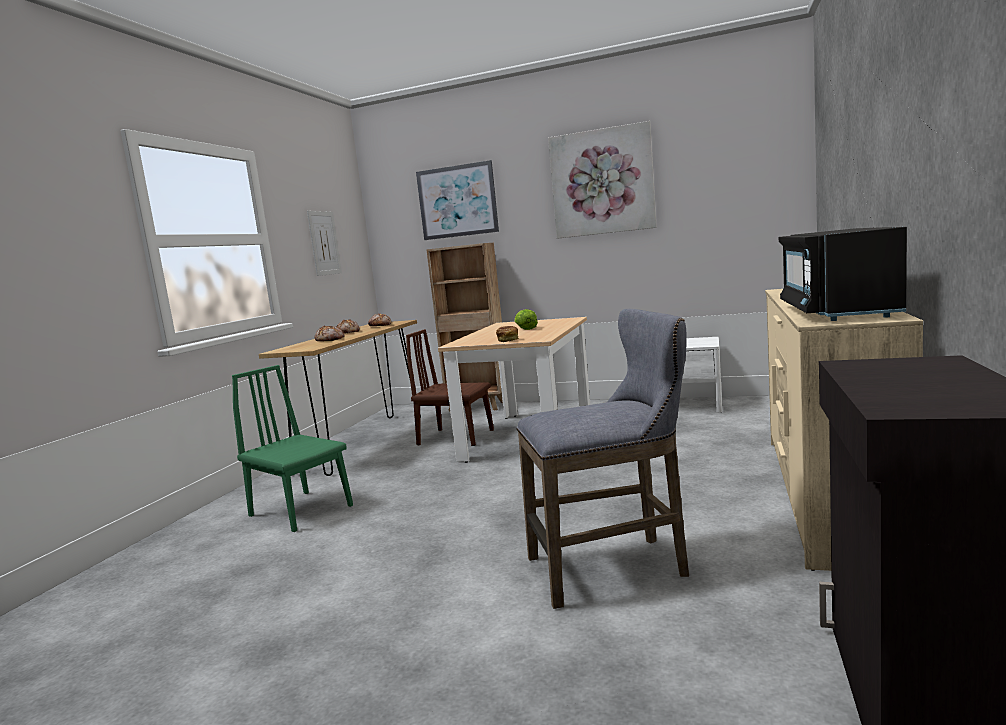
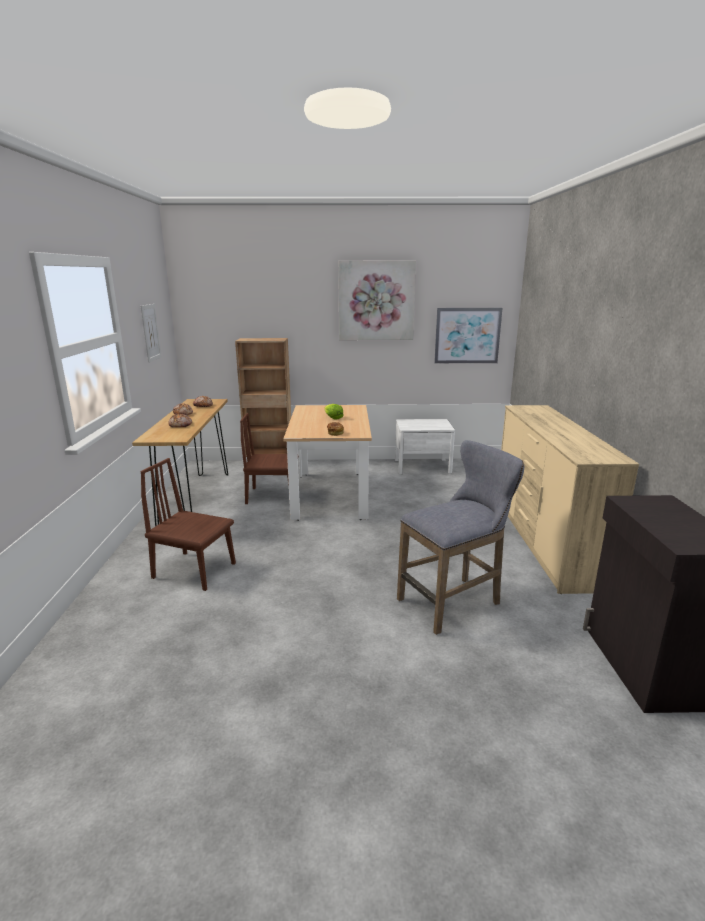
camera: 20 degrees left, 10 degrees up
(301, 510) = (194, 570): green chair -> brown chair
(457, 201) = (258, 301): picture -> picture (467, 335)
(836, 311) = (581, 446): black microwave -> none

